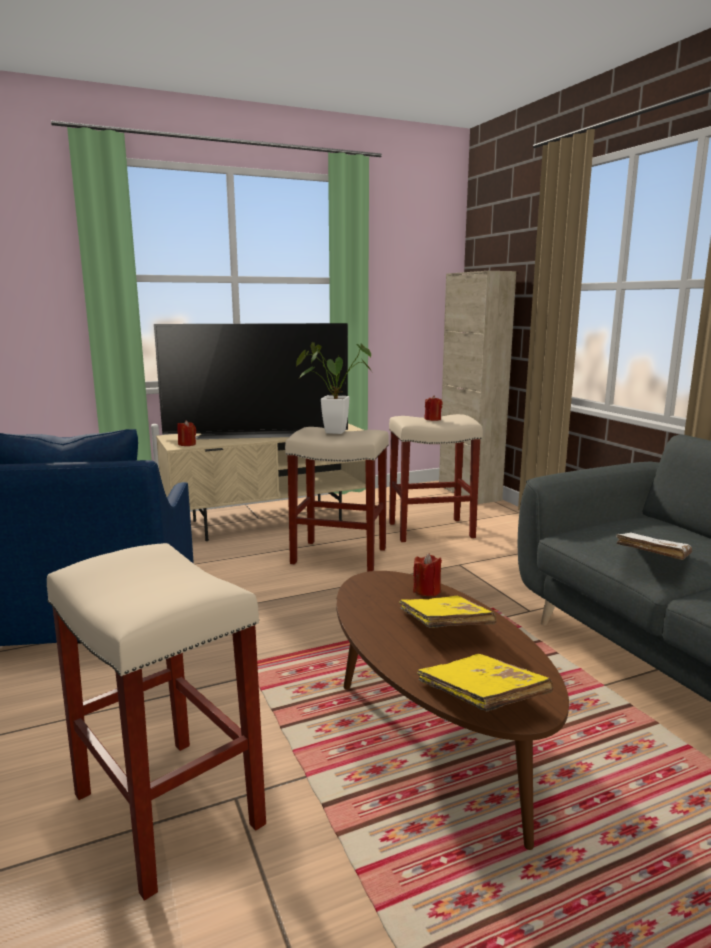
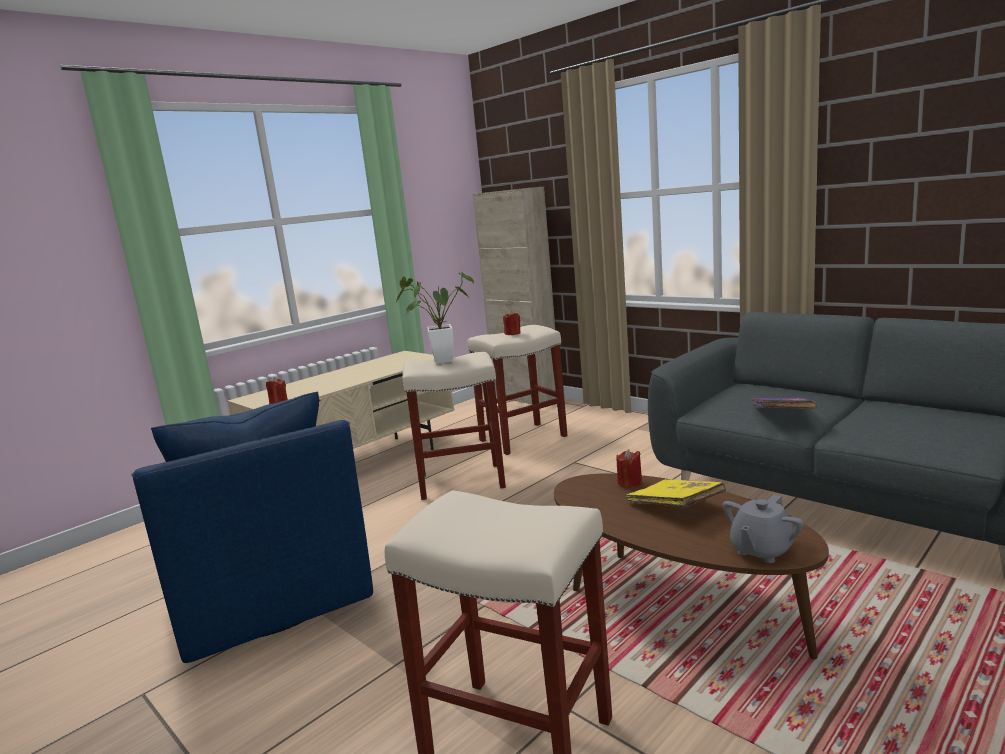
camera: 20 degrees left, 0 degrees up
(257, 434) = (338, 379): television -> none
(481, 699) = (761, 550): yellow book -> grey teapot
(652, 559) = (781, 415): white book -> purple book

